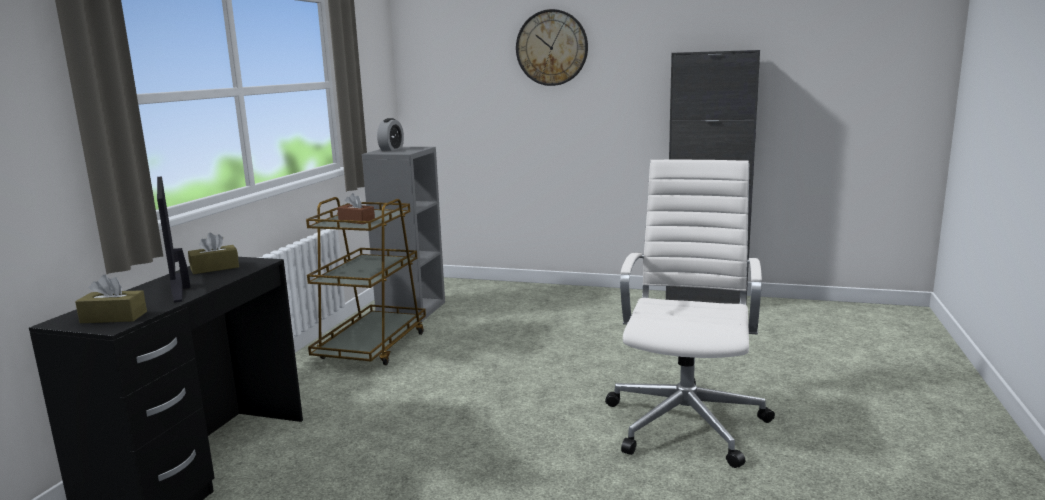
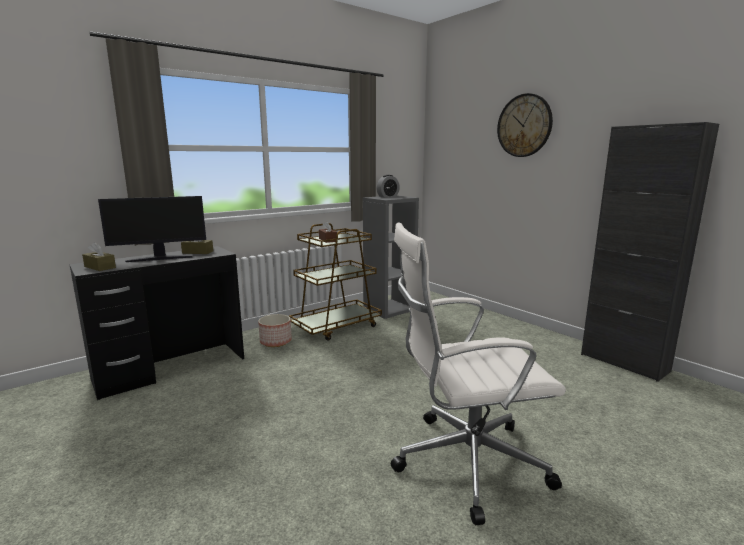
camera: 35 degrees right, 0 degrees up
(180, 287) = (160, 258): monitor -> monitor turned 120 degrees counterclockwise
(315, 388) = (275, 342): none -> planter
(686, 421) = (465, 462): white office chair -> white office chair turned 150 degrees counterclockwise

